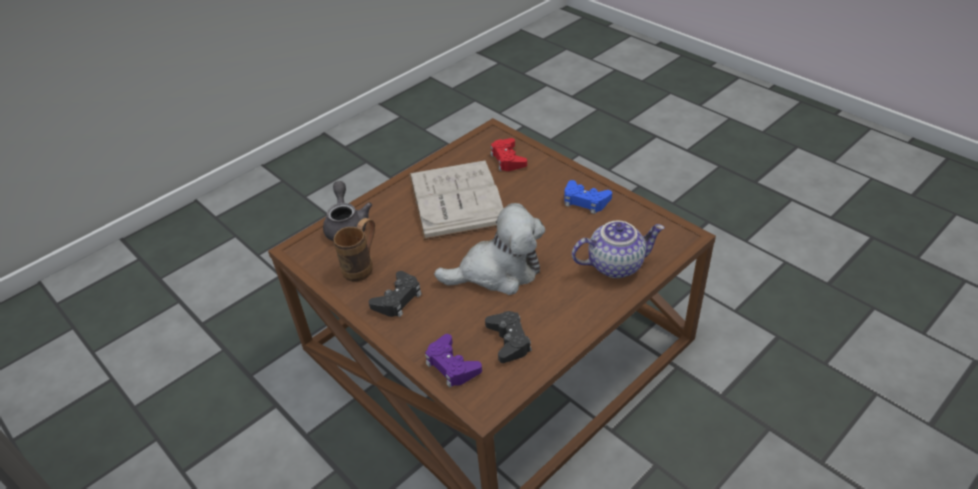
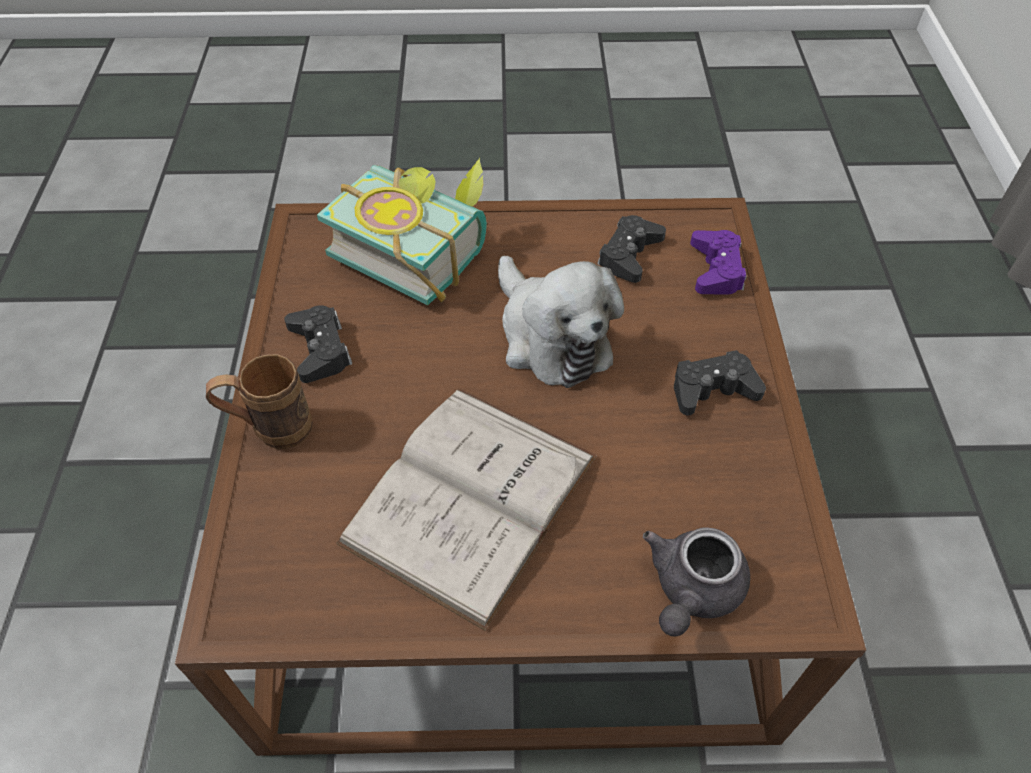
camera: 140 degrees left, 10 degrees up
(363, 266) = (720, 483): brown mug -> brown mug (270, 429)
(498, 271) = (551, 336): plush toy -> plush toy turned 150 degrees counterclockwise
(508, 159) = (299, 519): red game controller -> none
(585, 201) = (320, 349): blue game controller -> black game controller
(616, 264) = (417, 247): teapot -> book

